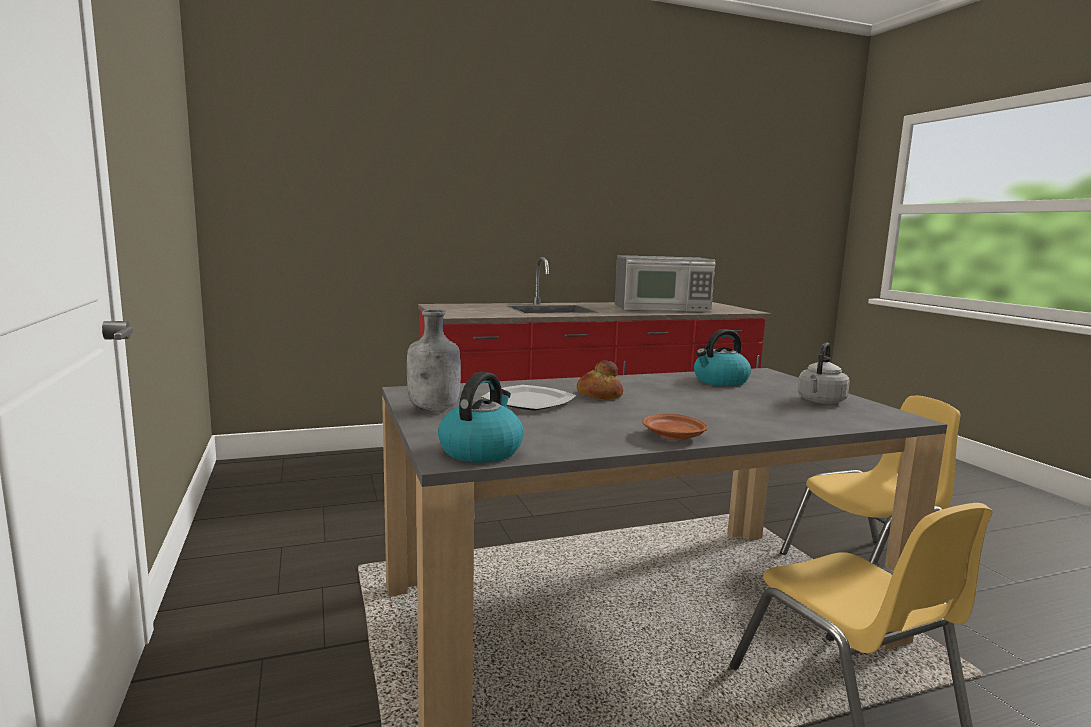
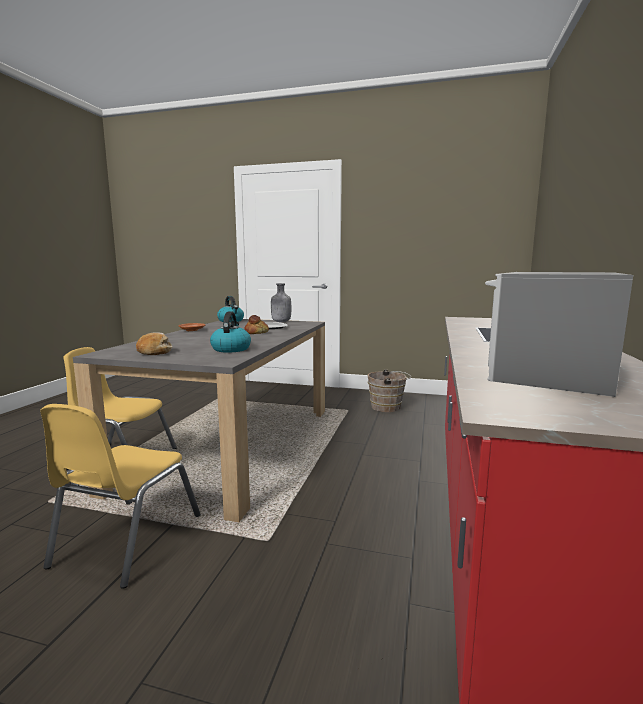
camera: 125 degrees right, 0 degrees up
(312, 536) = (388, 407): none -> brown bucket
(820, 401) = (155, 352): grey kettle -> bread

